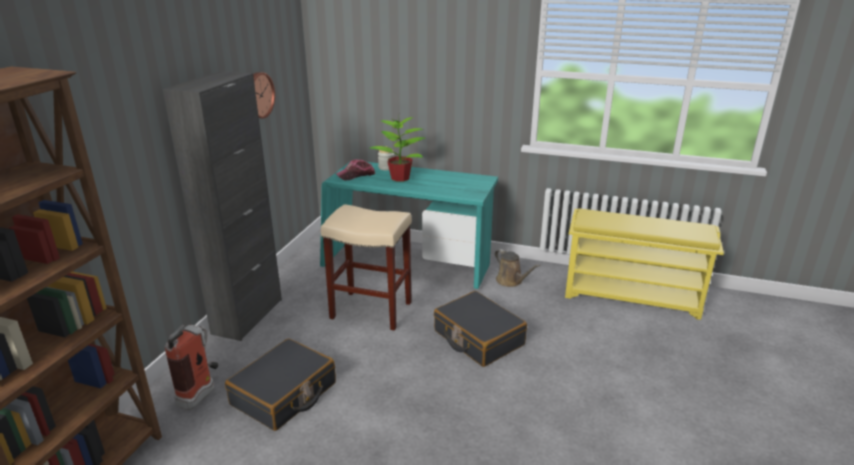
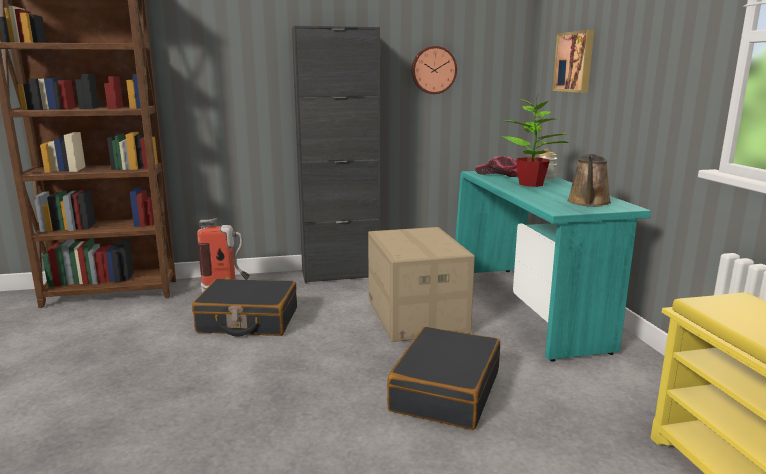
camera: 60 degrees right, 10 degrees down
(370, 310) = (415, 316): beige stool -> cardboard box
(372, 72) = (575, 62): none -> picture
(511, 281) = (611, 380): brown watering can -> brown watering can (588, 203)

